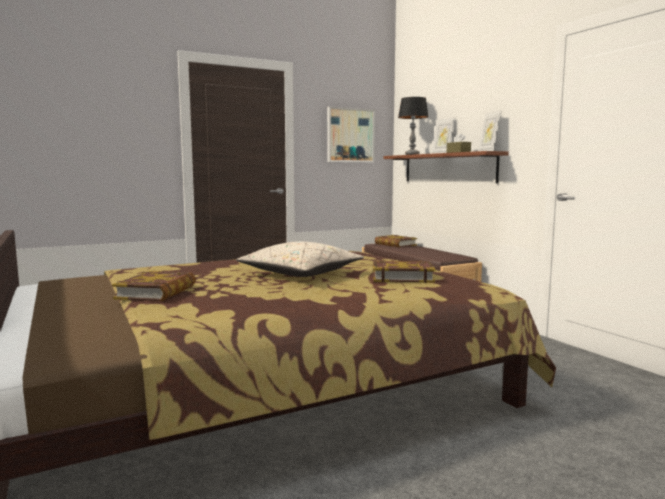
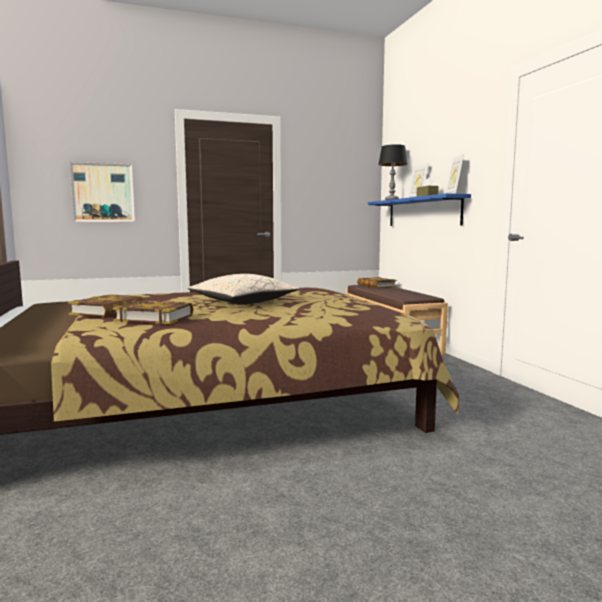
camera: 10 degrees right, 0 degrees up
(350, 135) = (337, 183): picture -> picture (103, 192)
(402, 277) = (331, 307): book -> book (155, 318)
(448, 168) = (422, 212): brown shelf -> blue shelf

